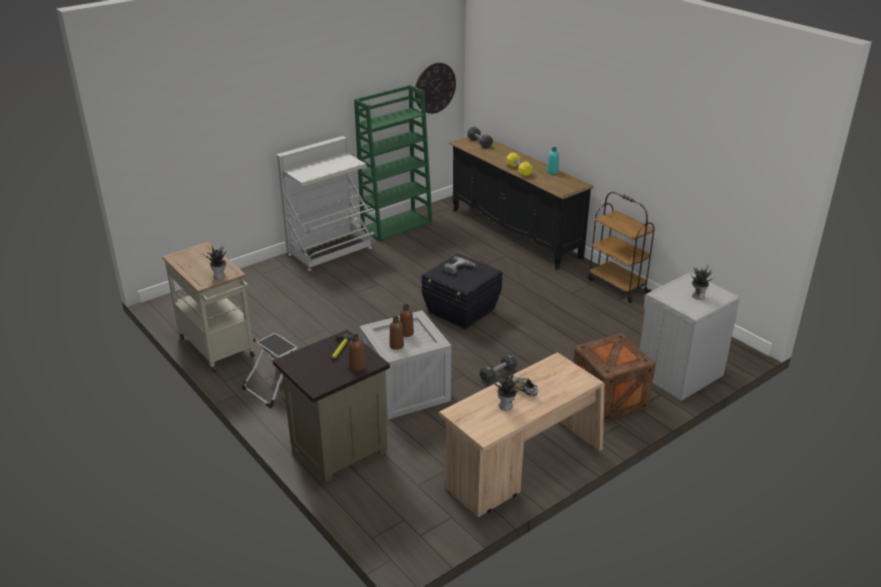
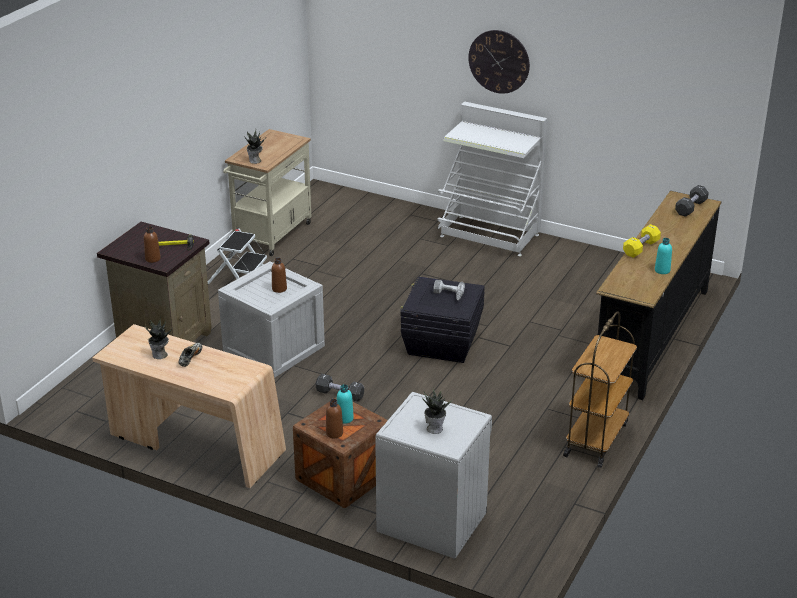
camera: 65 degrees right, 0 degrees up
(396, 345) = (254, 289): brown bottle -> brown bottle (334, 433)
(397, 226) = (584, 257): green bookcase -> none
(435, 88) = (691, 117): wall clock -> wall clock (499, 61)
(610, 351) = (345, 418): none -> turquoise bottle

